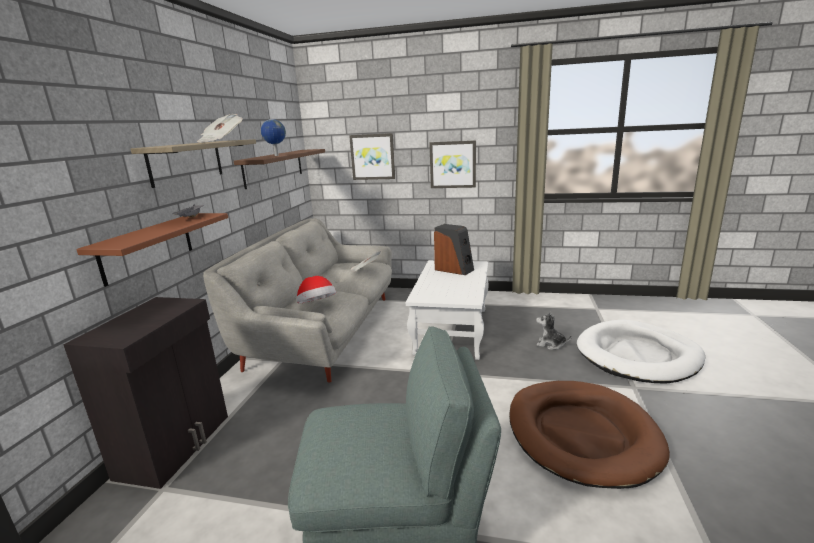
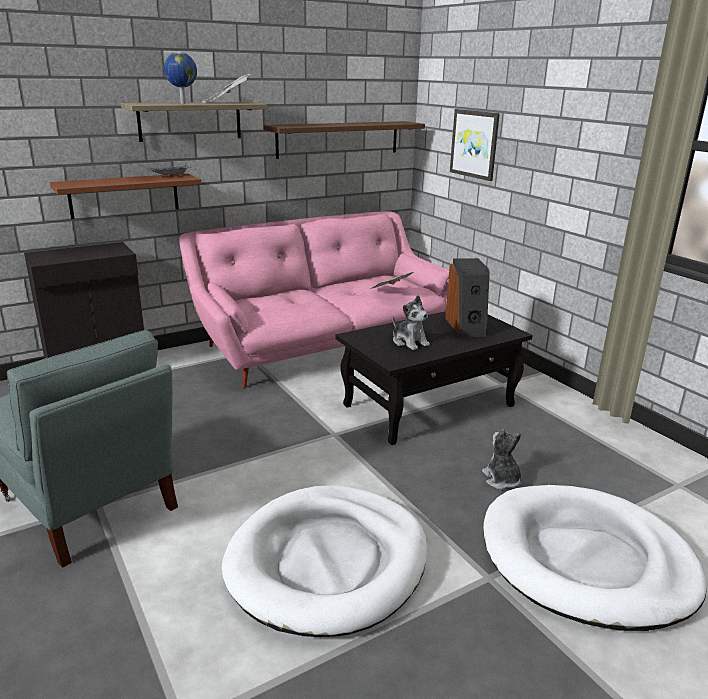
camera: 45 degrees right, 5 degrees up
(276, 155) = (321, 125): globe -> globe (182, 103)
(317, 306) = (274, 305): hat -> none
(325, 330) = (322, 345): grey sofa -> pink sofa
(451, 288) = (409, 342): none -> plush toy
(452, 164) = (560, 175): picture -> none
(452, 330) = (430, 405): white coffee table -> black coffee table
(581, 434) = (328, 562): brown dog bed -> white dog bed

